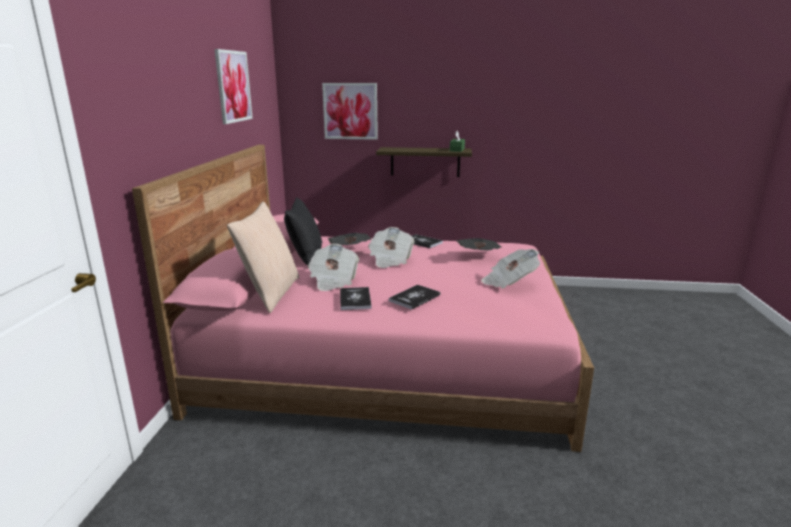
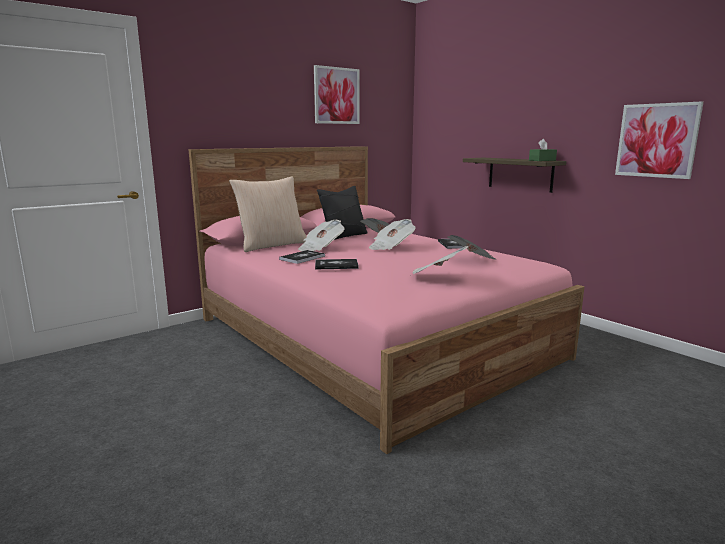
camera: 45 degrees right, 5 degrees down
(350, 111) = (462, 122): picture -> picture (657, 140)

